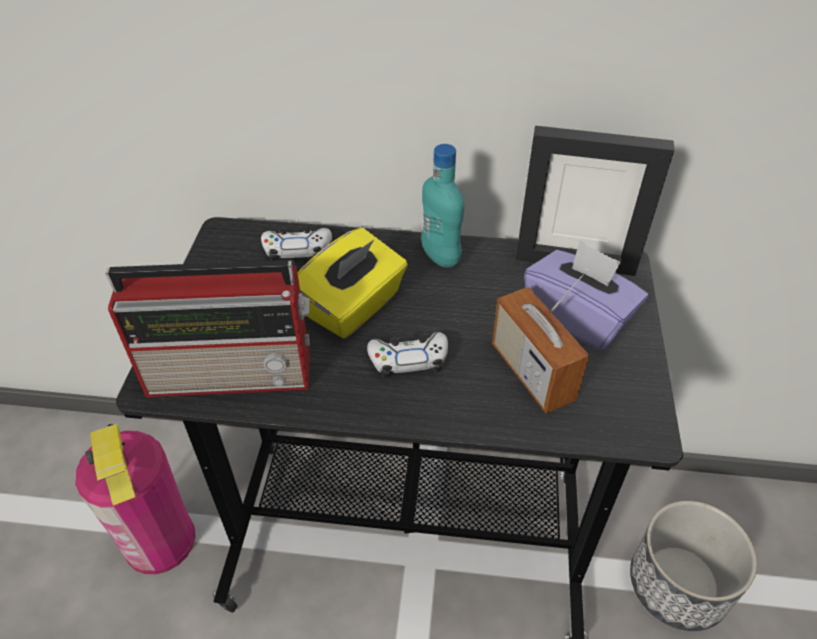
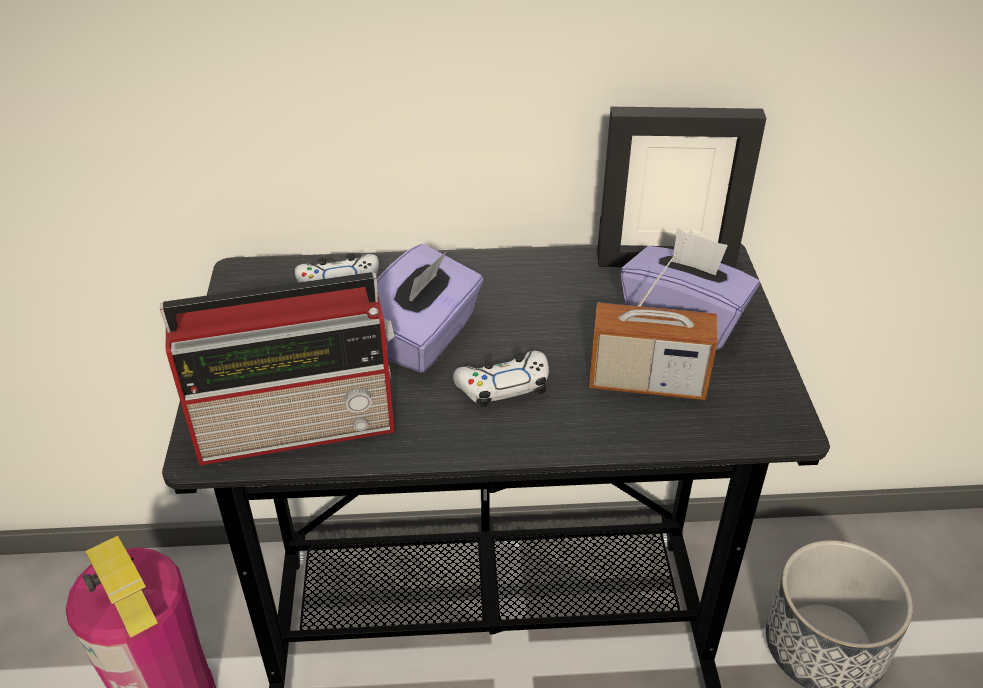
camera: 10 degrees left, 5 degrees down
(353, 307) = (424, 337): yellow tissue box -> purple tissue box
(440, 257) = (511, 273): turquoise bottle -> none
(532, 373) = (647, 383): radio -> radio turned 45 degrees counterclockwise

